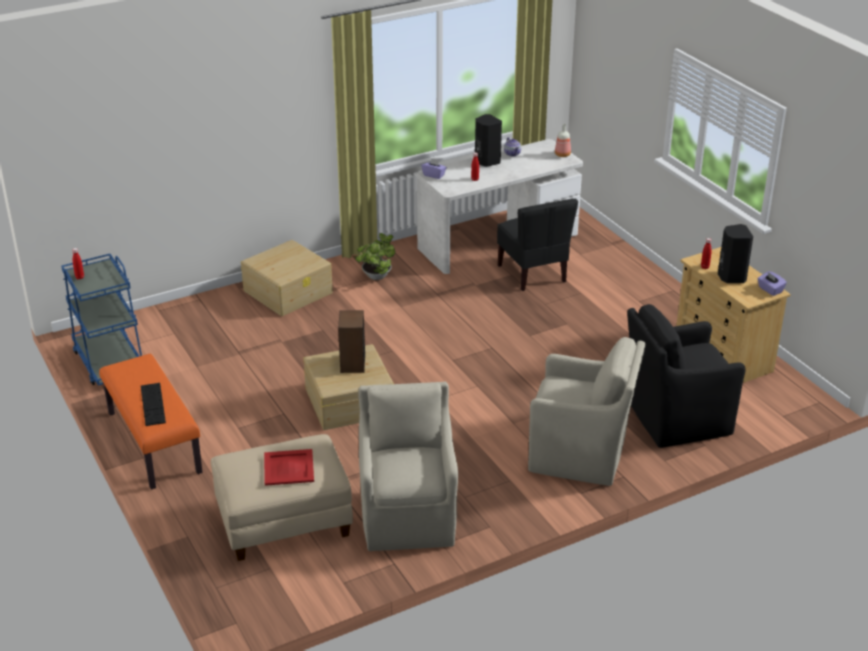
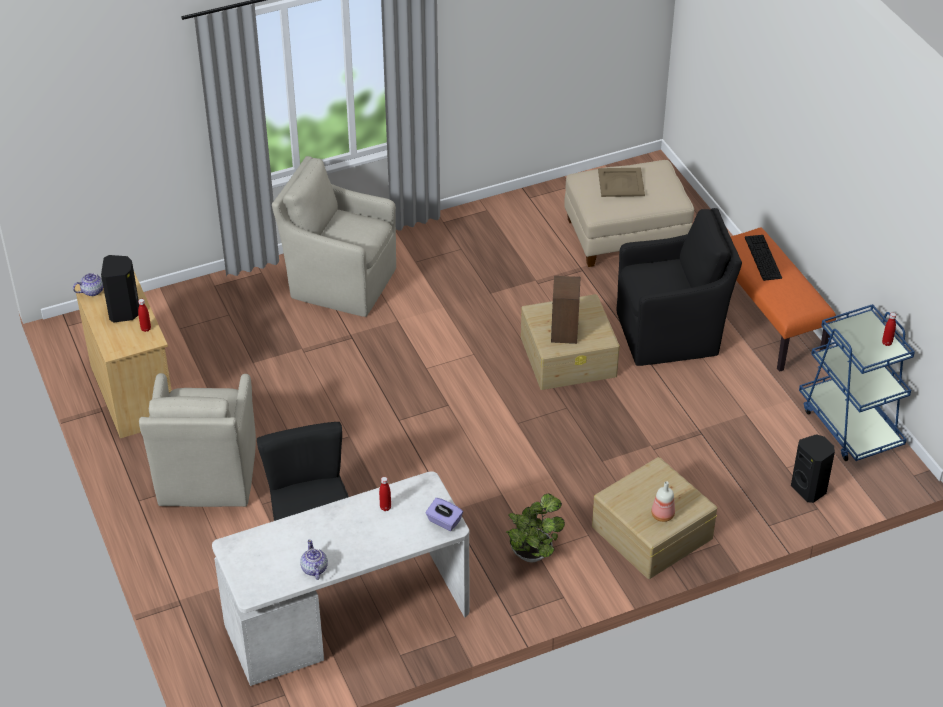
camera: 175 degrees left, 10 degrees up
(288, 468) = (621, 182): red tray -> beige tray
(408, 515) = (514, 235): beige armchair -> beige armchair (206, 477)
(486, 162) = (359, 550): black speaker -> black speaker (809, 489)
(563, 154) = (236, 561): bottle -> bottle (661, 515)
(675, 419) = (229, 315): black armchair -> black armchair (671, 333)
(770, 290) = (92, 291): purple tissue box -> teapot

